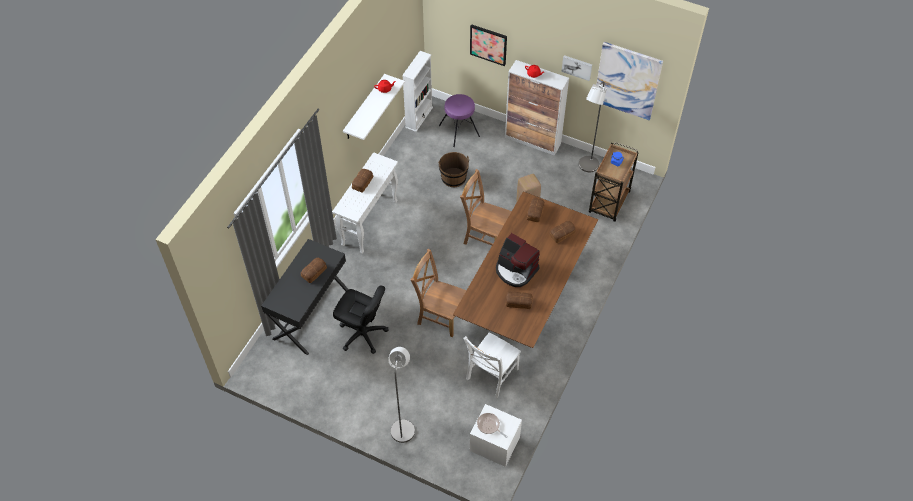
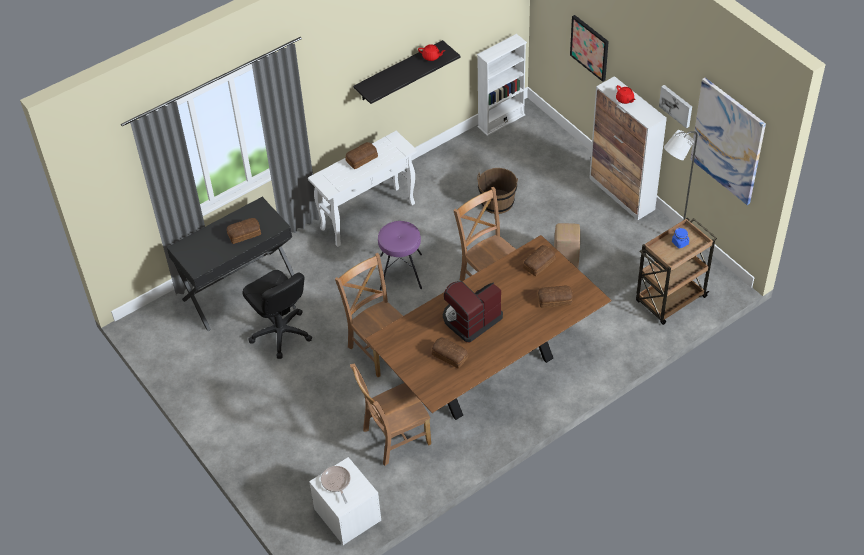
camera: 30 degrees right, 5 degrees down
(364, 108) = (399, 71): white shelf -> black shelf
(403, 426) = (259, 451): grey floor lamp -> none
(459, 130) = (539, 152): purple stool -> purple stool (401, 271)
(491, 375) = (394, 438): white chair -> brown chair
(516, 270) = (471, 319): coffee machine -> coffee machine turned 75 degrees clockwise

